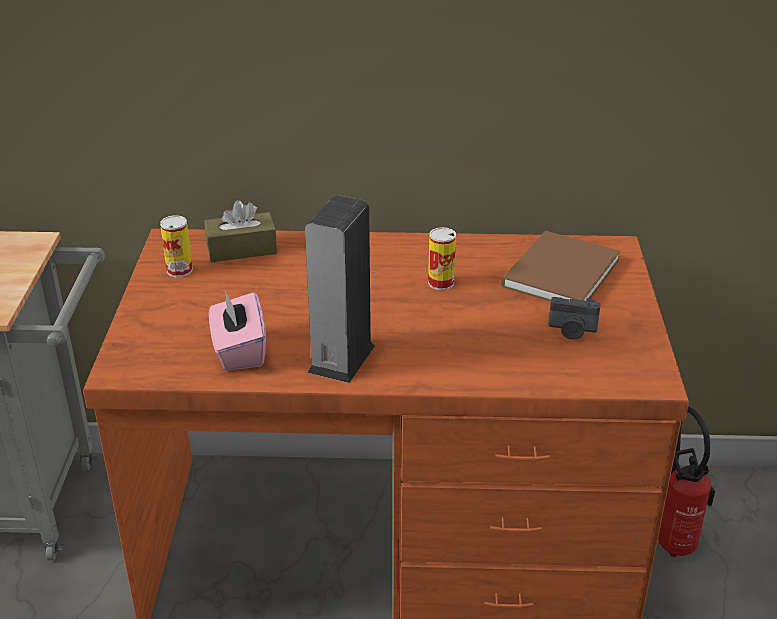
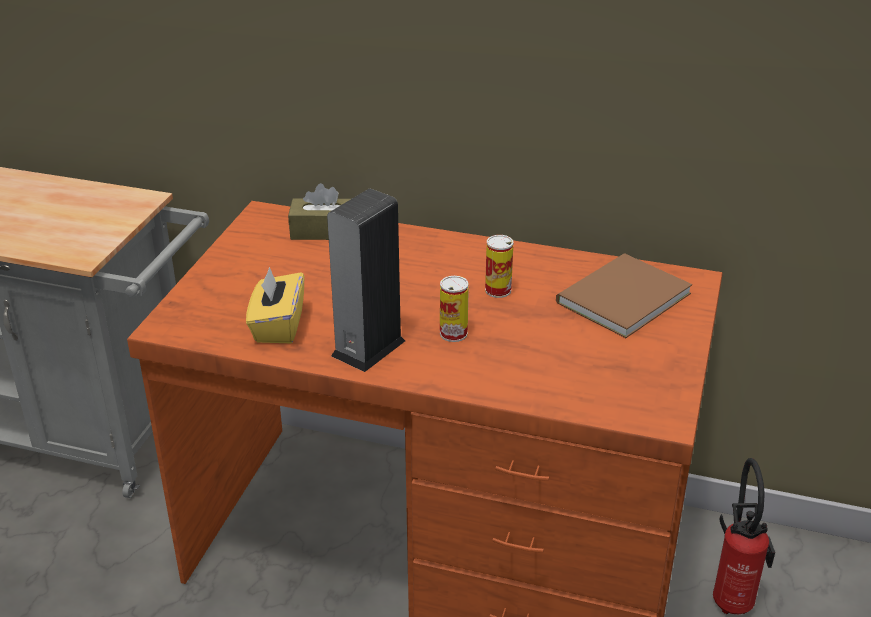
camera: 15 degrees right, 0 degrees up
(179, 270) = (259, 243): can -> can (453, 333)
(239, 351) = (278, 326): pink tissue box -> yellow tissue box
(572, 331) = (606, 357): camera -> none

